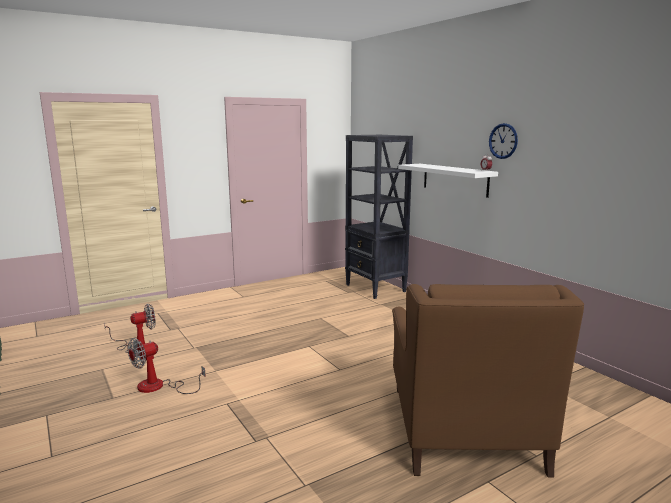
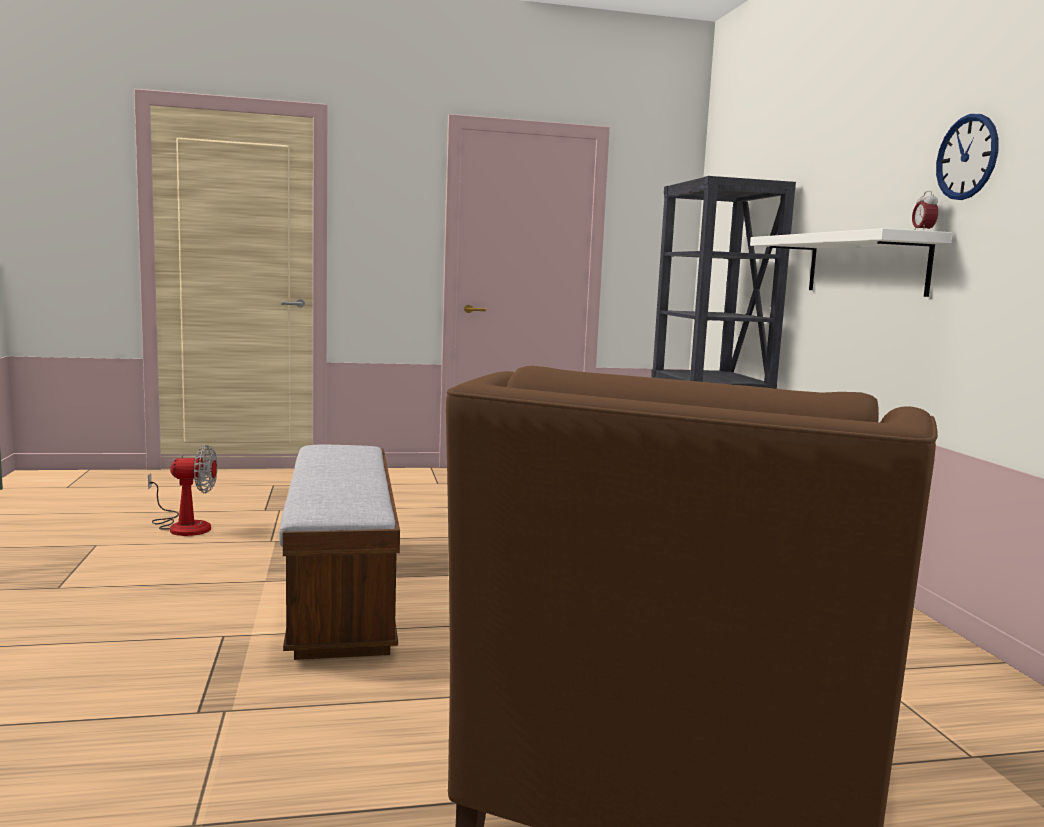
camera: 20 degrees right, 5 degrees down
(159, 387) = (146, 587): fan -> none
(258, 369) = (341, 592): none -> bench

